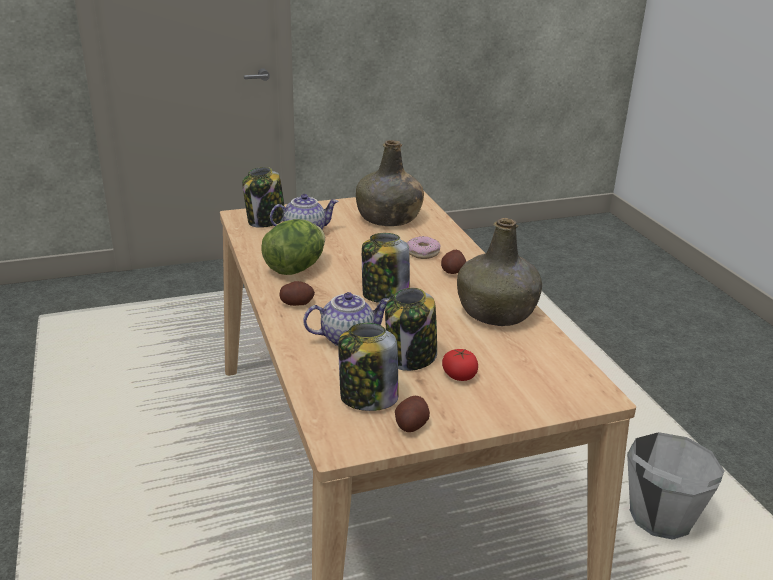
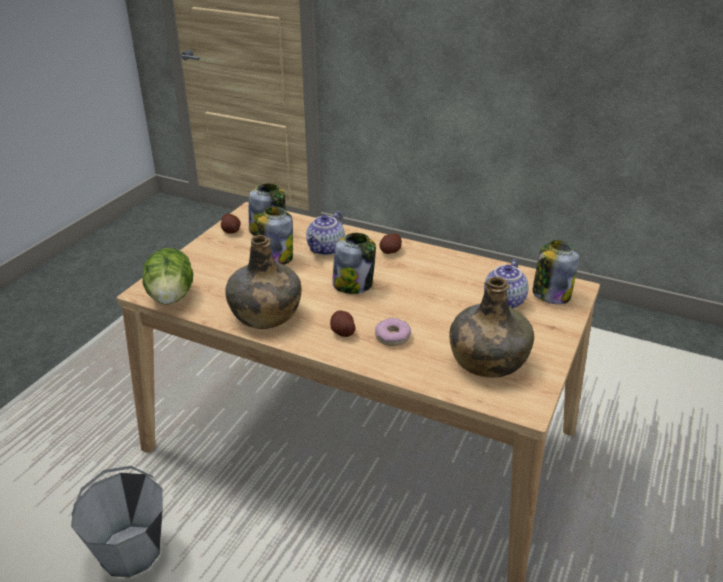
camera: 135 degrees right, 5 degrees up
(295, 268) = (441, 270): lettuce -> lettuce (171, 297)
(459, 375) = (237, 262): tomato -> none

